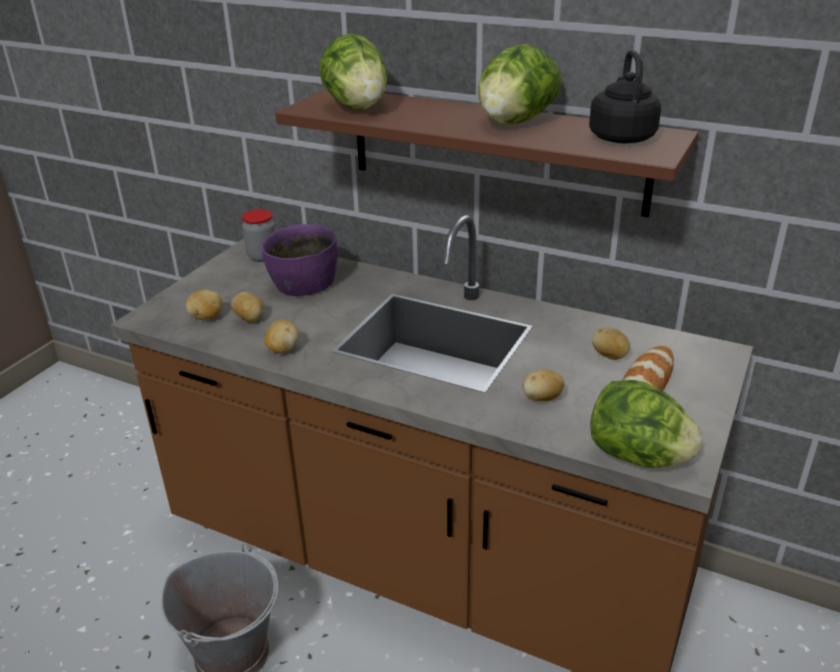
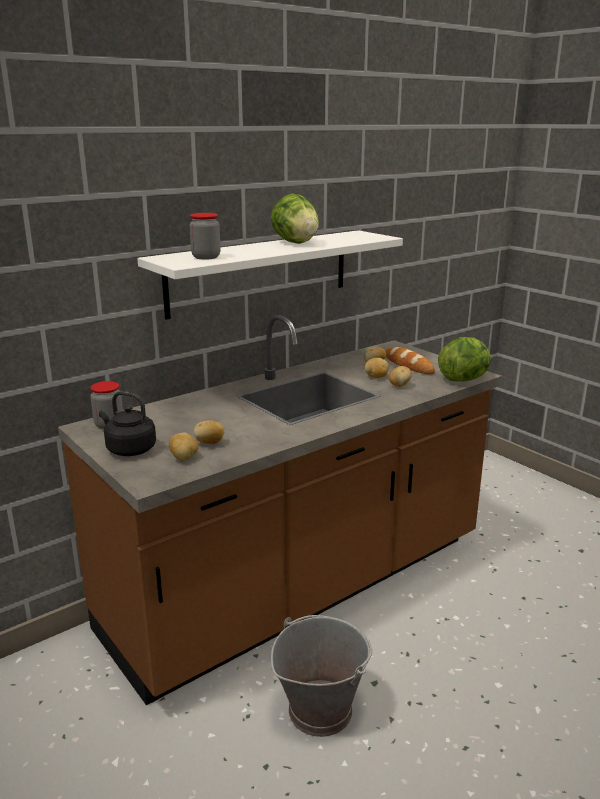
camera: 65 degrees left, 10 degrees down
(282, 349) = (269, 438): potato -> potato (376, 377)
(303, 283) = (179, 418): purple bowl -> none
(357, 107) = (206, 257): lettuce -> jar
(495, 149) = (260, 272): brown shelf -> white shelf
(621, 136) = (349, 236): black kettle -> black kettle (129, 449)

